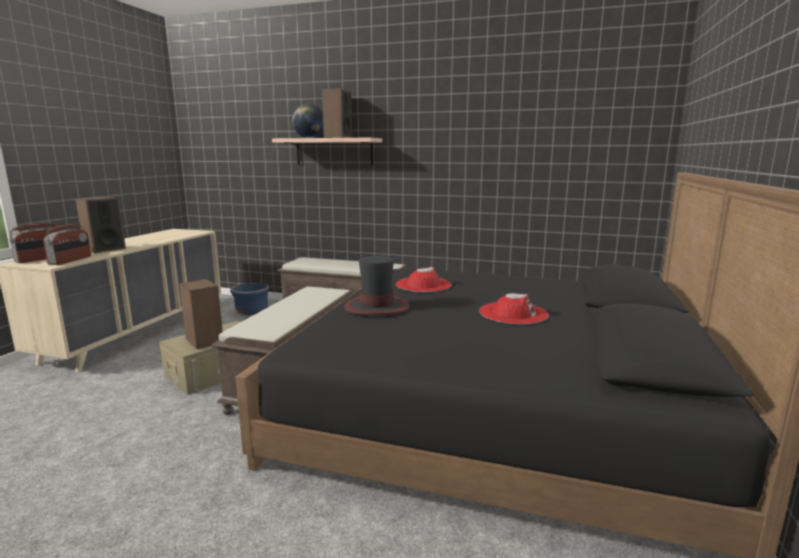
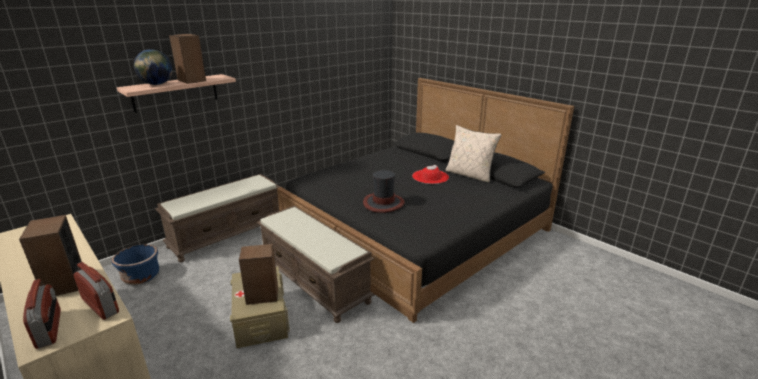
camera: 60 degrees left, 10 degrees up
(423, 285) = (356, 181): red hat -> none
(580, 336) = (469, 175): none -> beige pillow

